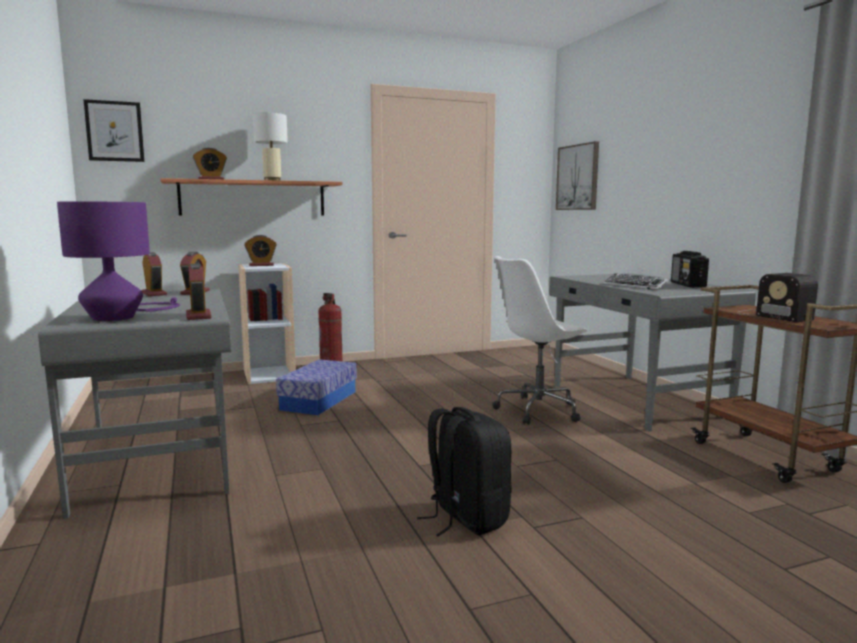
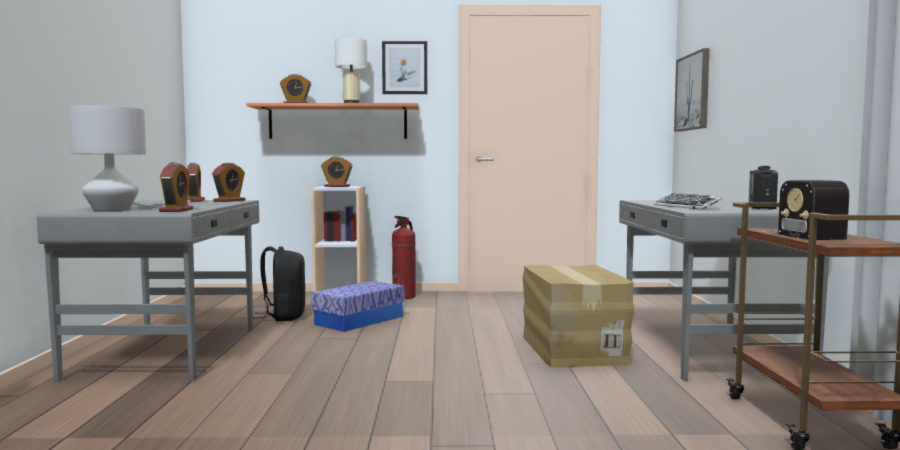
camera: 20 degrees right, 5 degrees down
(114, 131) = (218, 63): picture -> picture (404, 68)
(129, 313) = (132, 208): purple table lamp -> grey table lamp
(465, 518) = (372, 428): black backpack -> black backpack (283, 317)
(536, 411) = (571, 349): white office chair -> cardboard box

